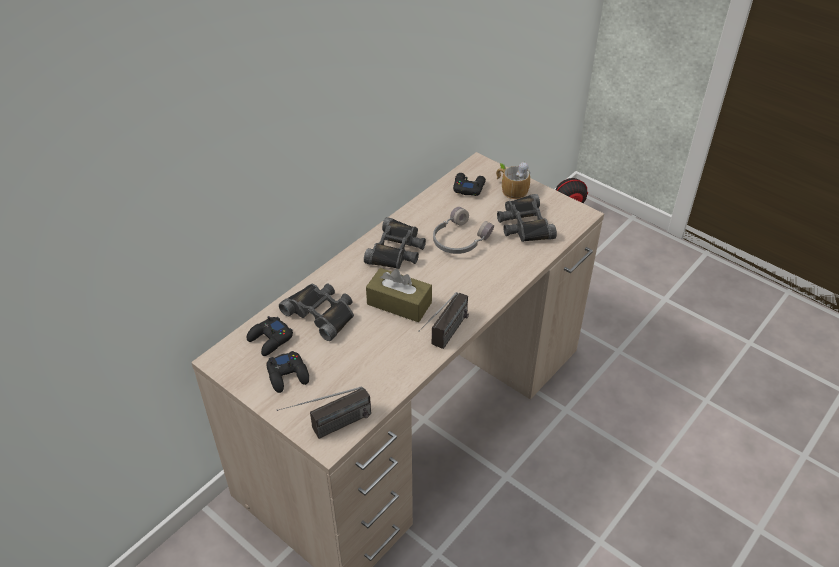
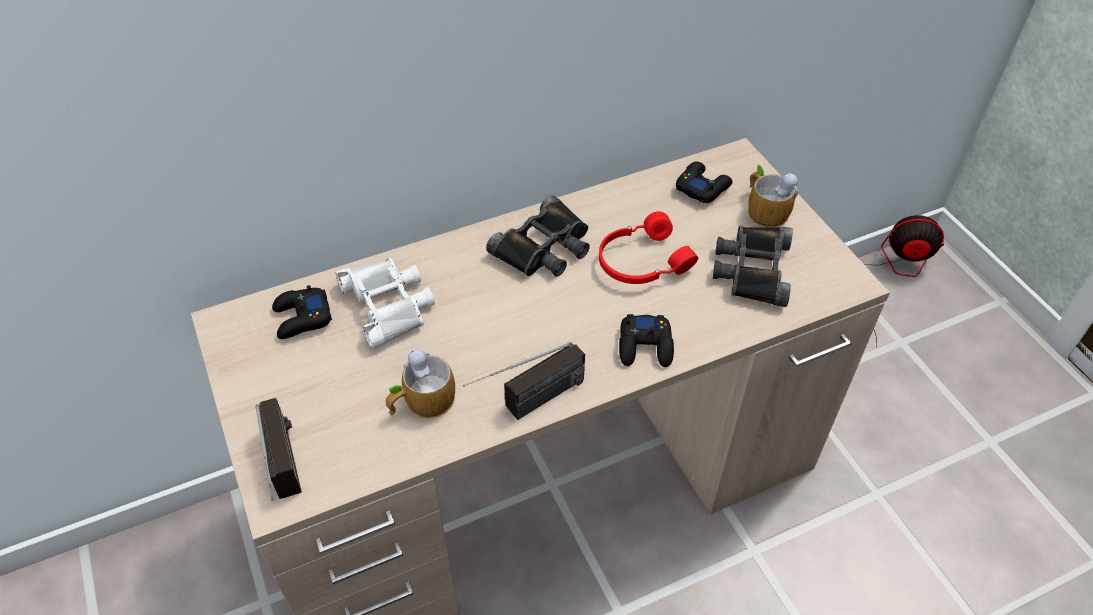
camera: 25 degrees right, 5 degrees up
(288, 375) = (291, 378): black game controller -> black game controller (645, 346)
(321, 313) = (389, 304): black binoculars -> white binoculars
(328, 429) = (290, 478): radio -> radio turned 105 degrees counterclockwise
(380, 360) = (421, 402): none -> mug
(399, 303) = (499, 328): brown tissue box -> none
(459, 240) = (641, 261): grey headphones -> red headphones

